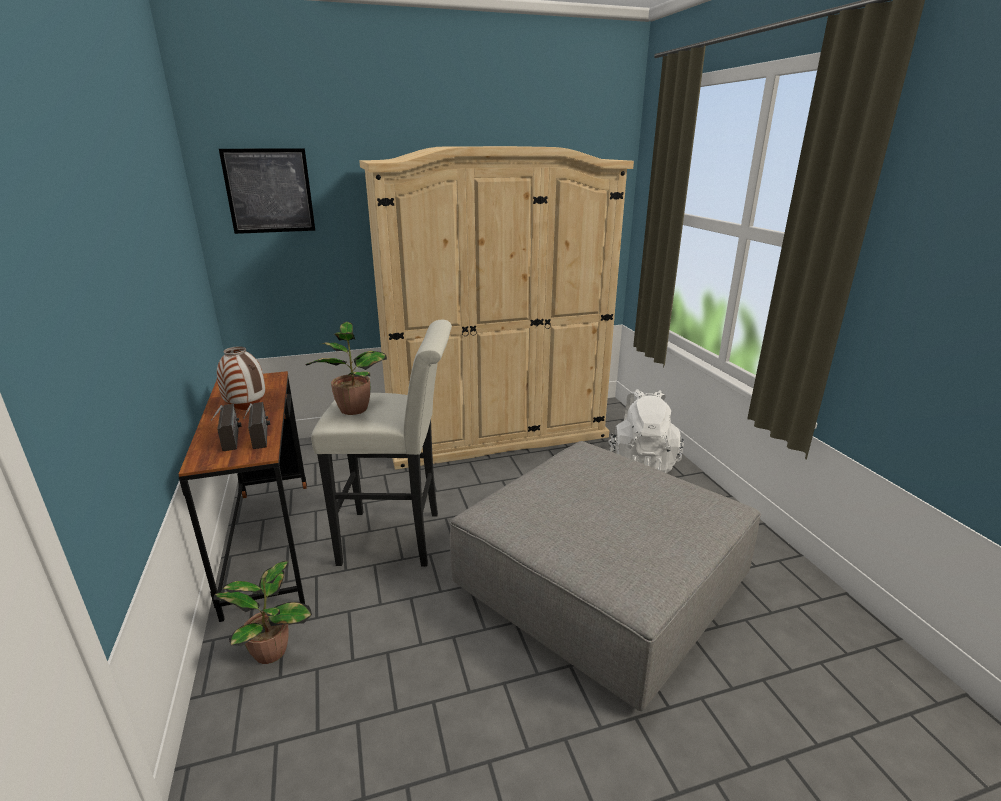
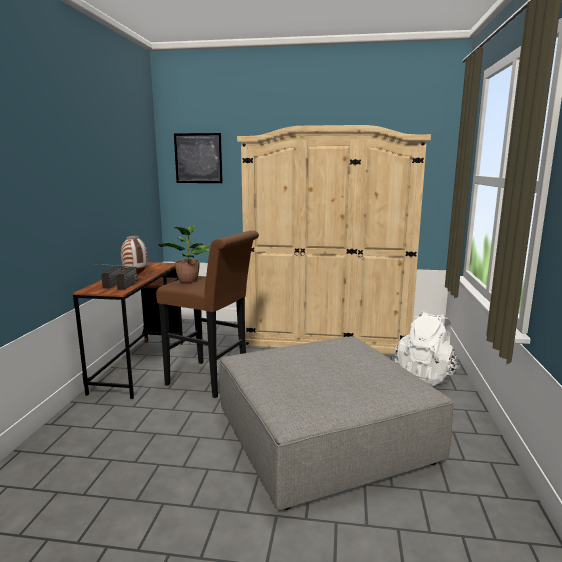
camera: 25 degrees right, 10 degrees down
(272, 650) = (99, 414): potted plant -> none
(399, 538) = (212, 380): white stool -> brown stool

